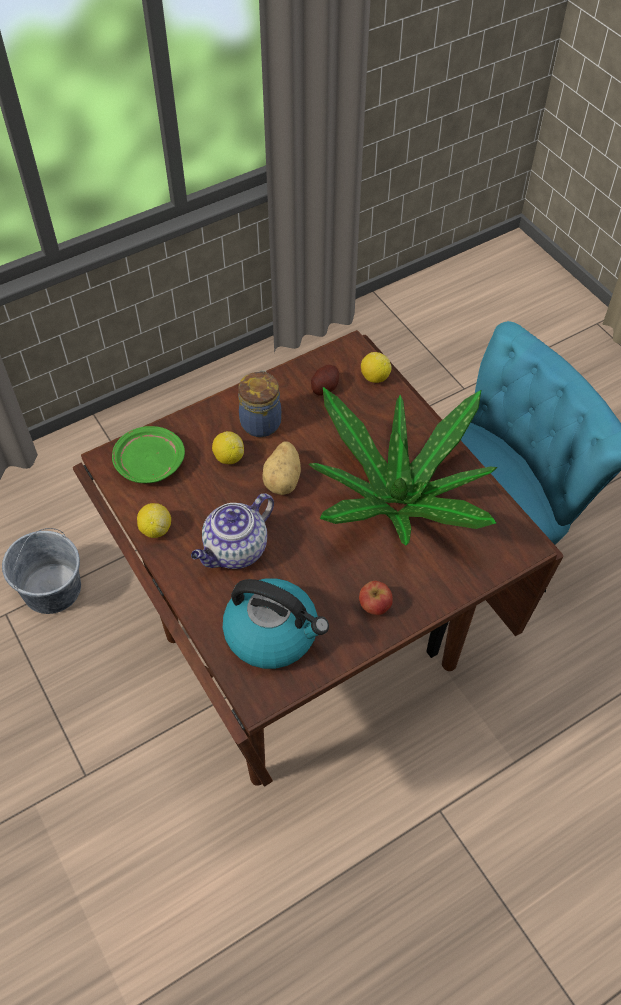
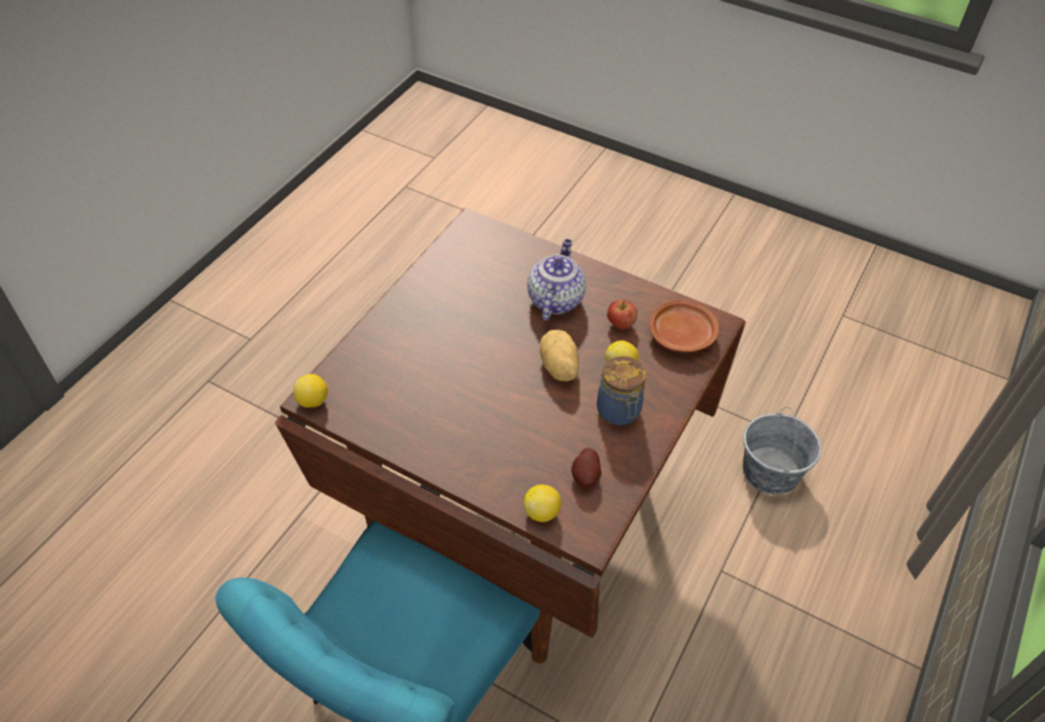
camera: 150 degrees right, 5 degrees down
(149, 463) = (682, 334): green plate -> brown plate
(155, 529) = (628, 289): lemon -> lemon (313, 401)
(273, 633) = (486, 260): kettle -> none
(375, 606) = (420, 305): apple -> apple (620, 324)
(398, 500) = (445, 393): potted plant -> none

